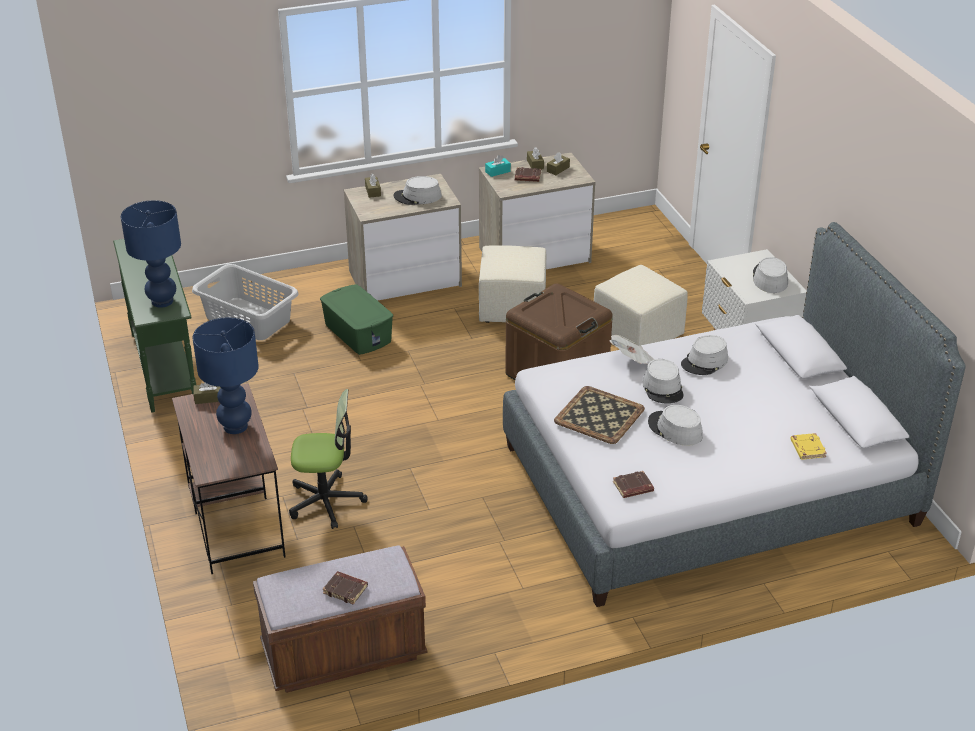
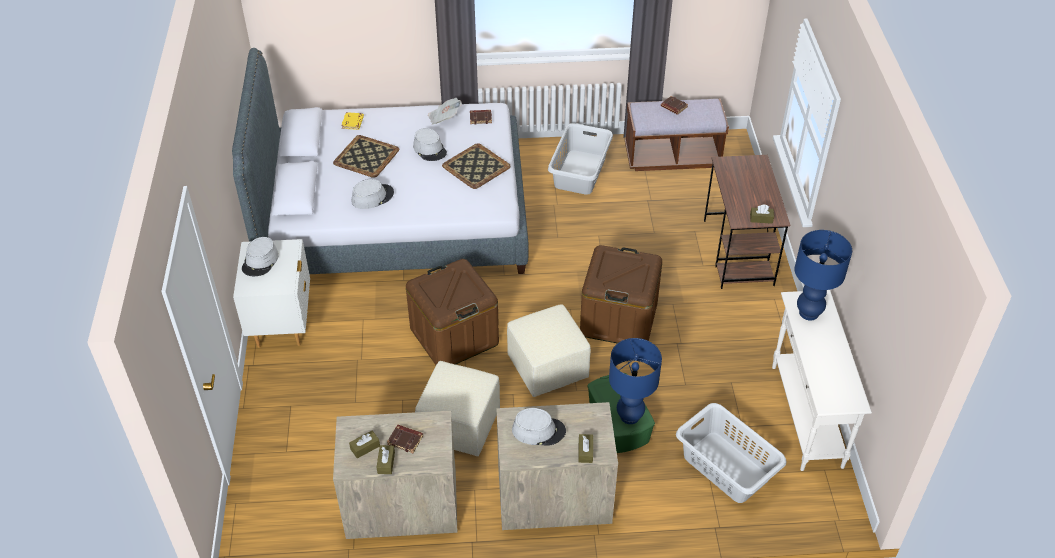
camera: 165 degrees left, 10 degrees up
(164, 368) = (806, 416): green console table -> white console table
(235, 426) = (741, 192): blue table lamp -> blue table lamp (630, 416)
(326, 501) = (671, 255): office chair -> none
(378, 420) = (619, 318): none -> brown storage box
(482, 598) = (580, 172): none -> grey laundry basket
(497, 171) = (434, 458): turquoise tissue box -> none
(632, 360) = (425, 208): newspaper -> newspaper (444, 118)
(638, 334) = (359, 366): beige ottoman -> beige ottoman (547, 367)
(663, 388) = (418, 180): grey hat -> none
(751, 407) = (366, 156): none -> tray

